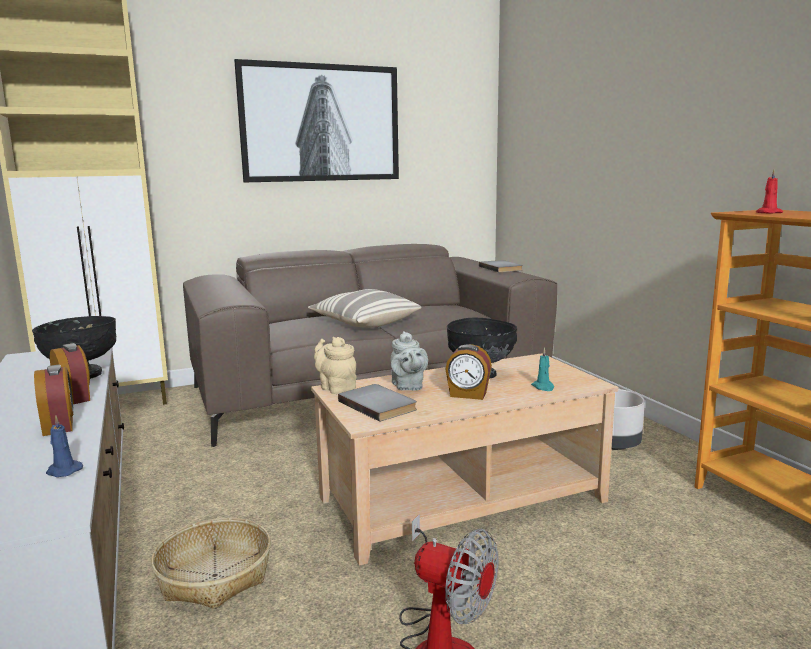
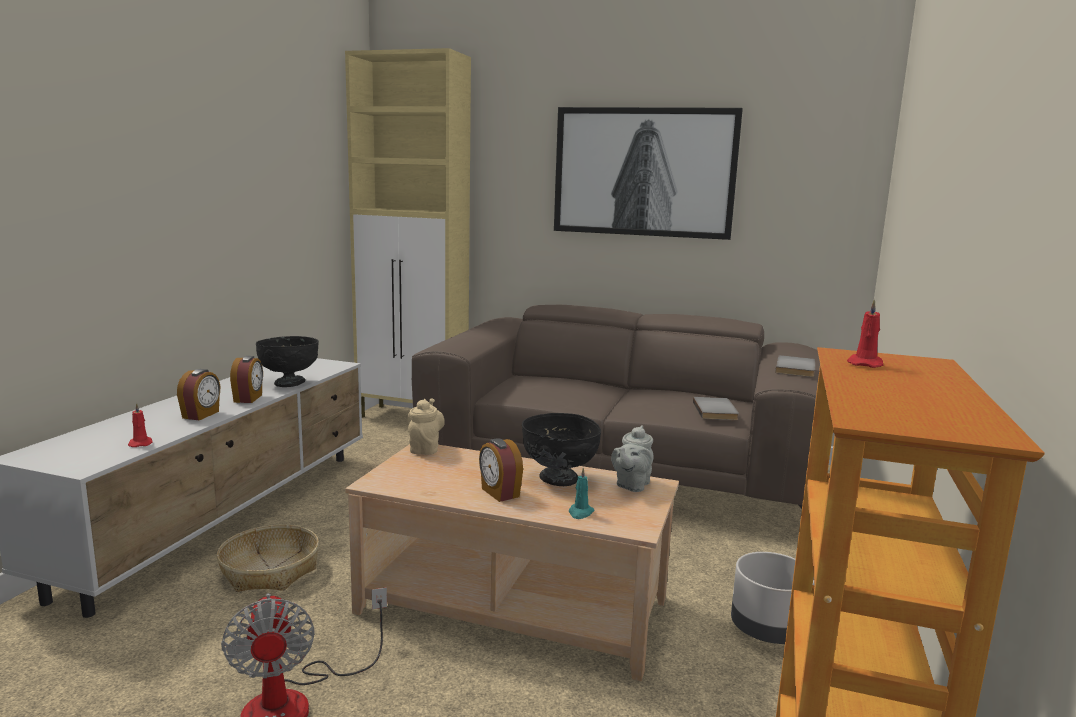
camera: 40 degrees right, 0 degrees up
(63, 471) = (140, 443): blue candle -> red candle
(364, 323) = (601, 397): pillow -> none
(379, 405) = (416, 474): grey book -> grey book (717, 411)
(408, 387) = (474, 467): grey teapot -> grey teapot (631, 485)

